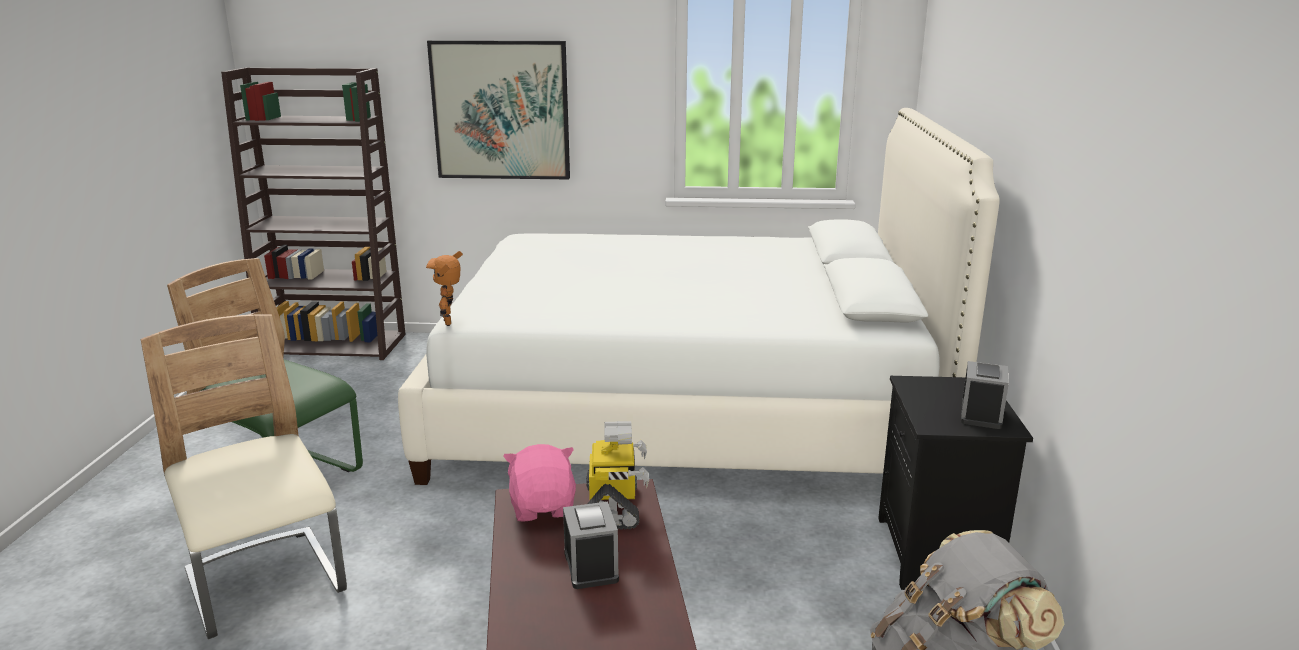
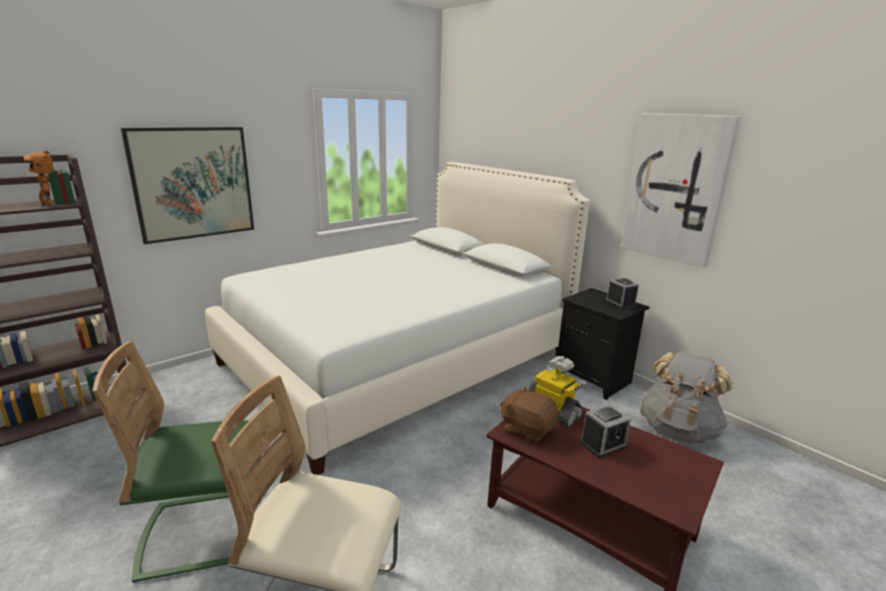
camera: 45 degrees left, 0 degrees up
(451, 322) = (328, 342): toy robot -> toy robot (49, 204)
(543, 507) = (527, 429): pink plush toy -> brown plush toy
(591, 566) = (603, 444): alarm clock -> alarm clock turned 120 degrees clockwise
(1090, 191) = (675, 188): none -> picture

